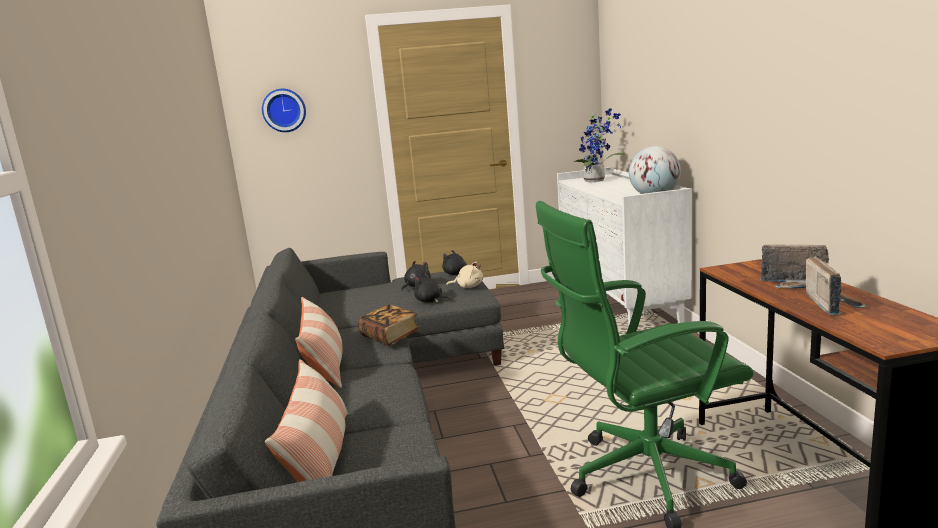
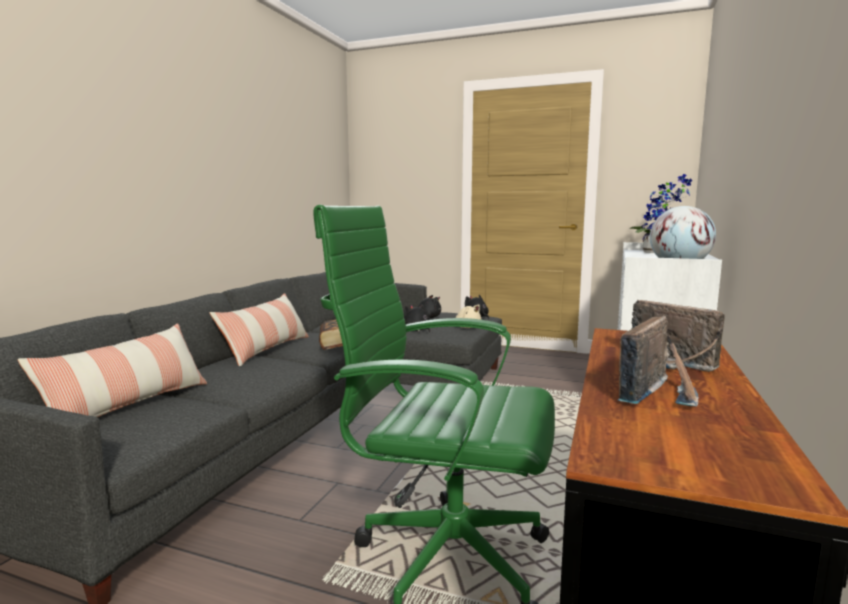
camera: 30 degrees right, 5 degrees down
(284, 110) = (390, 161): wall clock -> none

